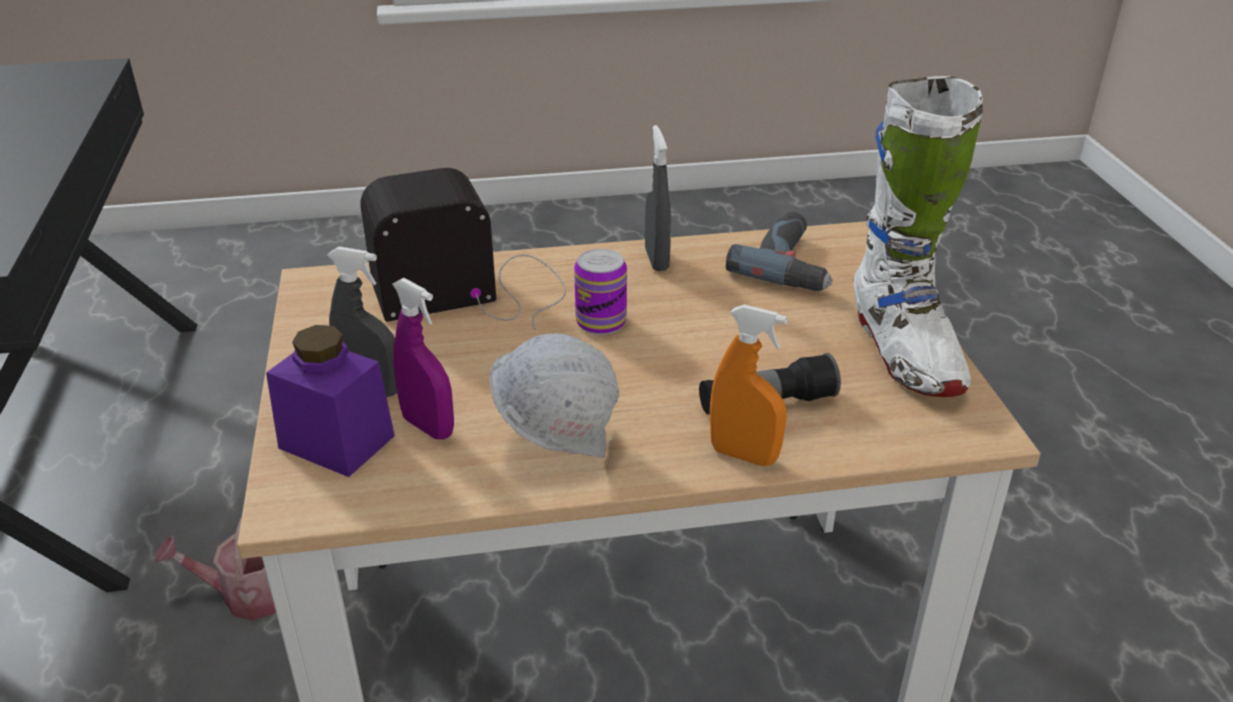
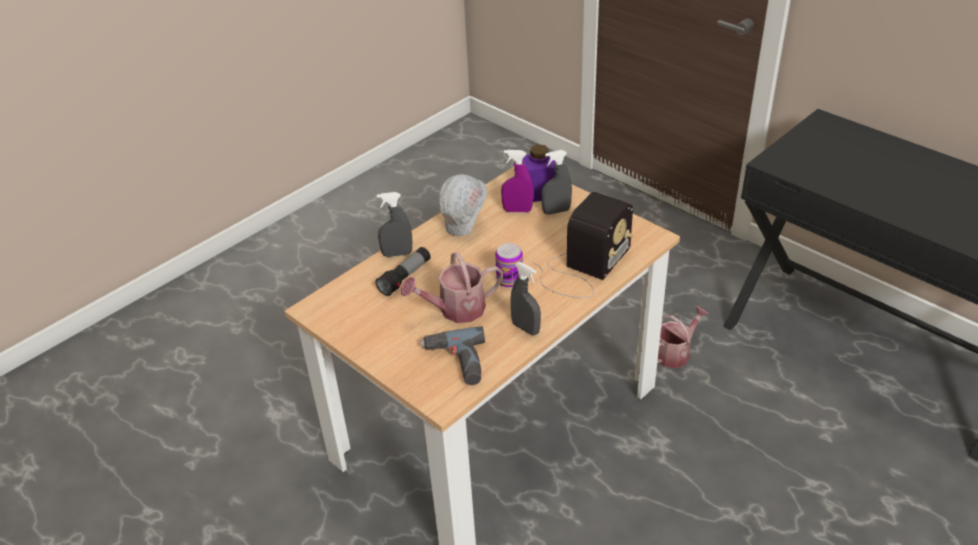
camera: 145 degrees right, 5 degrees up
(729, 320) = (456, 310): none -> watering can
(743, 455) = (397, 254): orange spray bottle -> grey spray bottle
(903, 352) = (364, 332): white boot -> none

